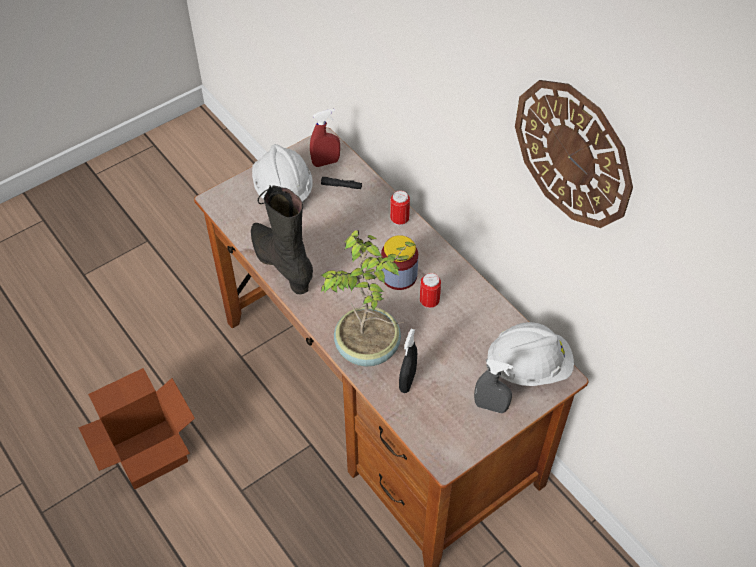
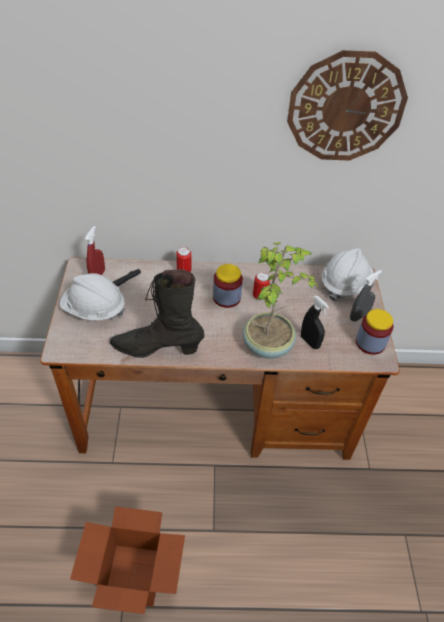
camera: 55 degrees left, 5 degrees down
(459, 437) = (370, 343): none -> jar

